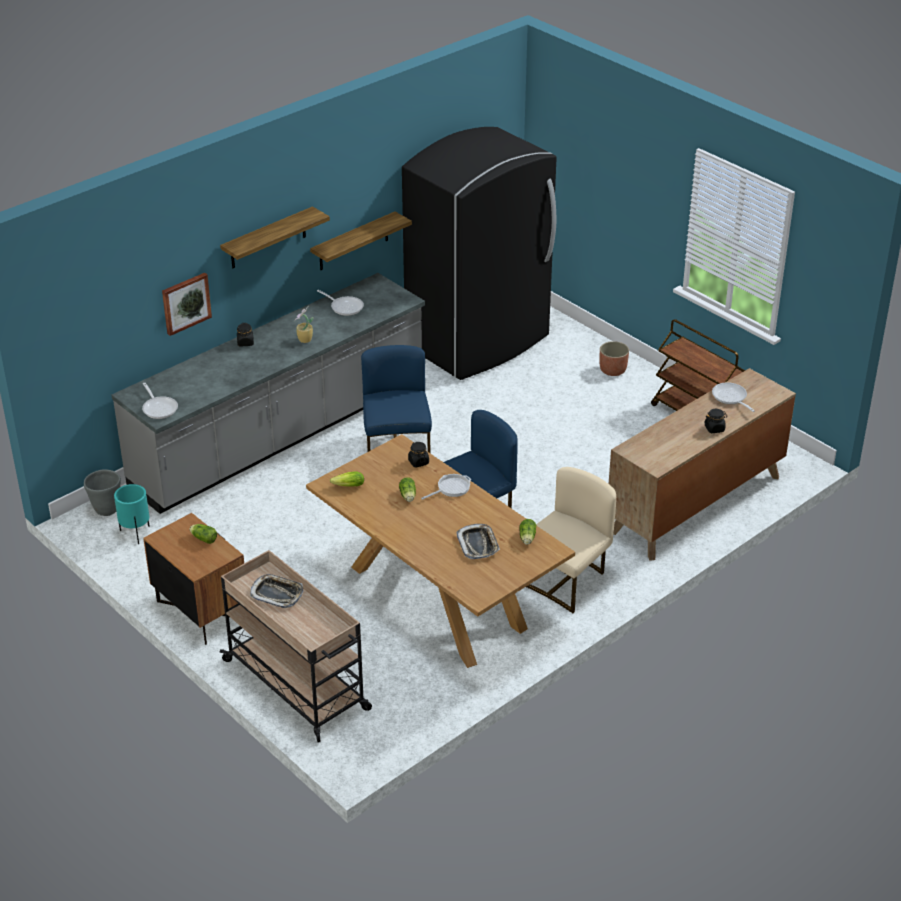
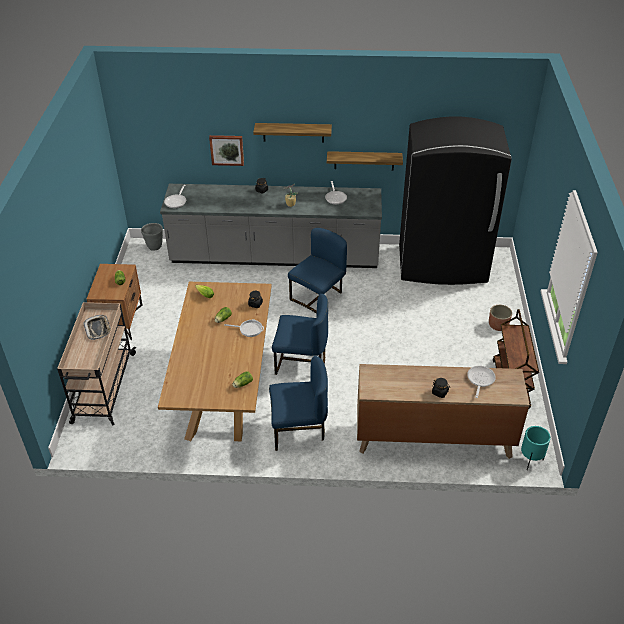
camera: 45 degrees right, 5 degrees up
(136, 534) = (149, 266): turquoise planter -> turquoise planter (530, 460)
(478, 544) = (214, 369): tray -> none
(566, 580) = (298, 429): beige chair -> blue chair

